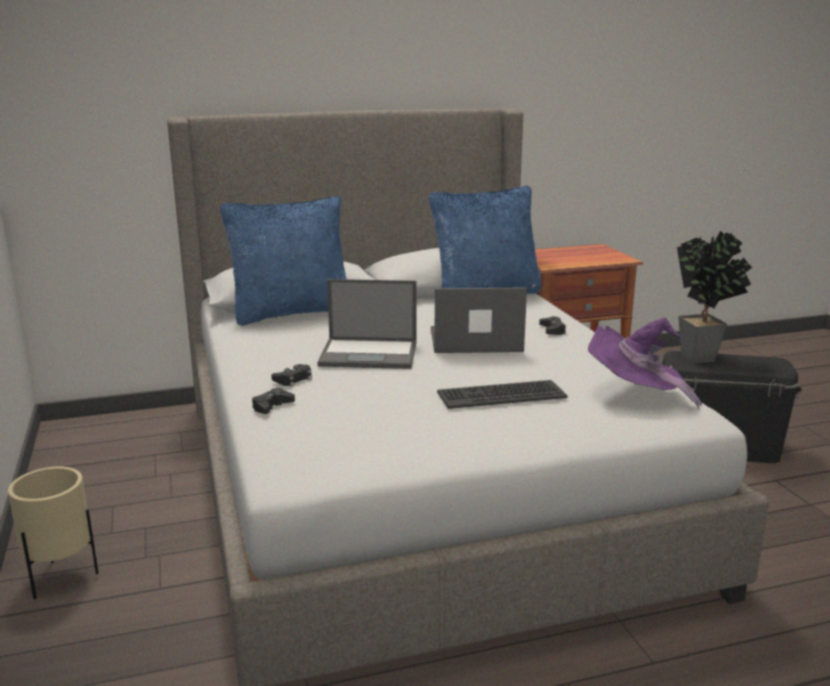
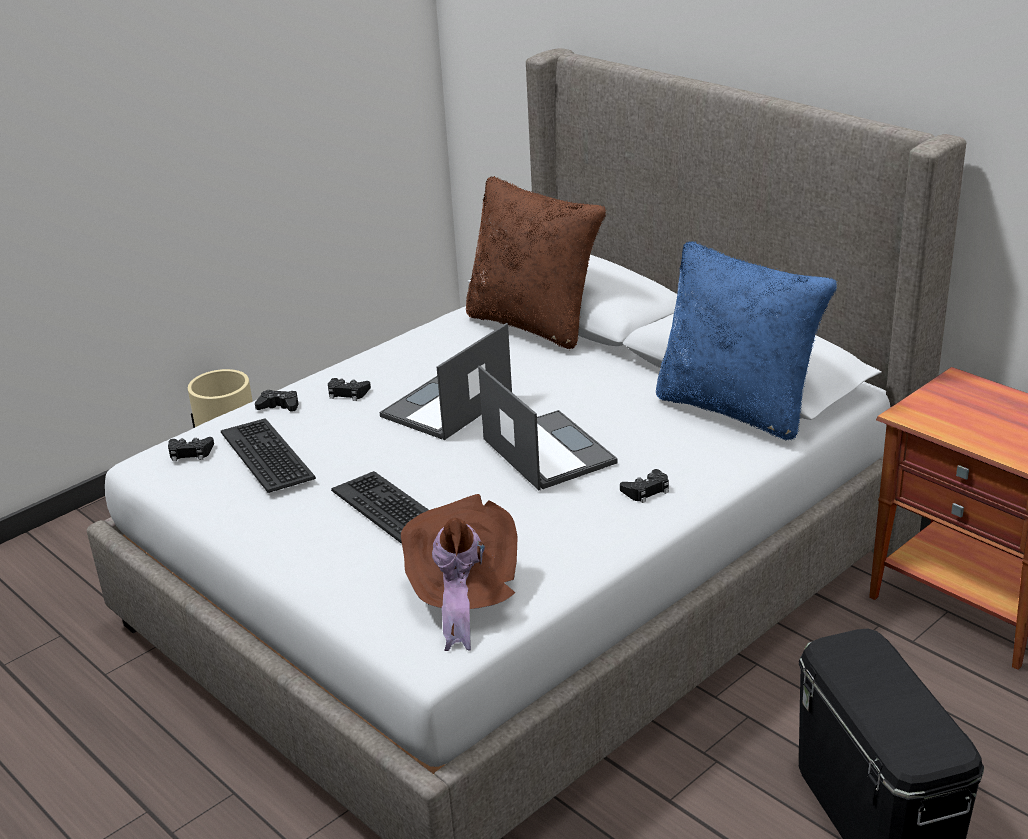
camera: 65 degrees right, 10 degrees up
(293, 314) = (533, 328): blue pillow -> brown pillow
(306, 451) = (190, 453): none -> black game controller
(363, 419) = (268, 455): none -> keyboard
(370, 354) = (446, 406): laptop -> laptop turned 60 degrees clockwise
(635, 396) = (462, 597): purple hat -> brown hat
(704, 359) = (873, 668): potted plant -> none

